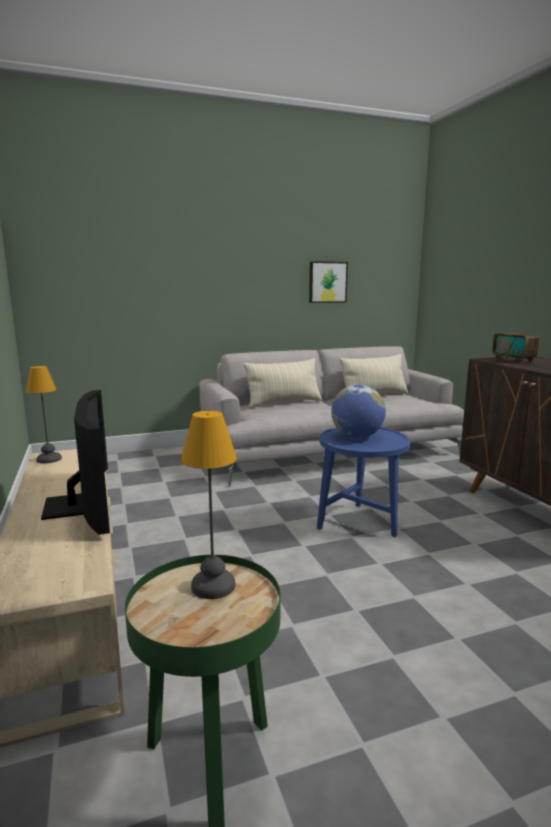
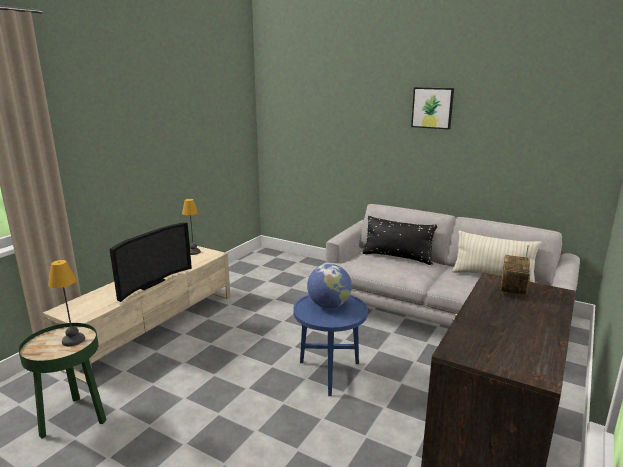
camera: 50 degrees right, 5 degrees up
(284, 403) = (397, 257): beige pillow -> black pillow
(327, 282) = (494, 150): picture -> picture (432, 108)

